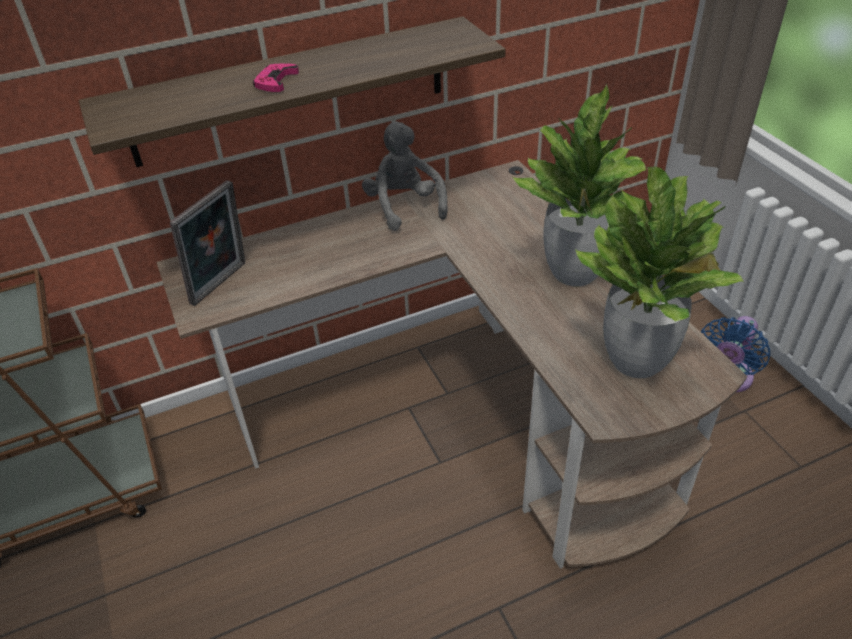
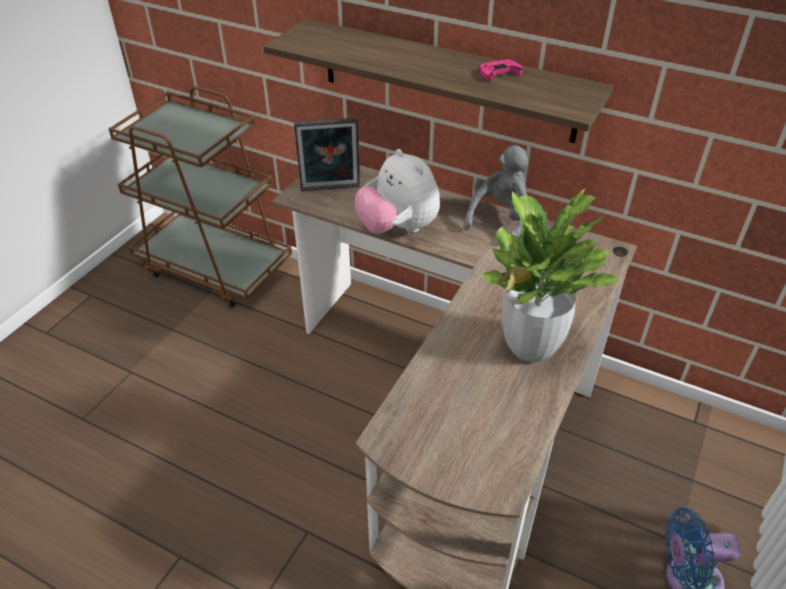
camera: 50 degrees right, 0 degrees up
(275, 81) = (407, 62): pink game controller -> pink game controller (499, 73)
(340, 269) = (398, 228): none -> plush toy
(637, 360) = (465, 431): potted plant -> none

